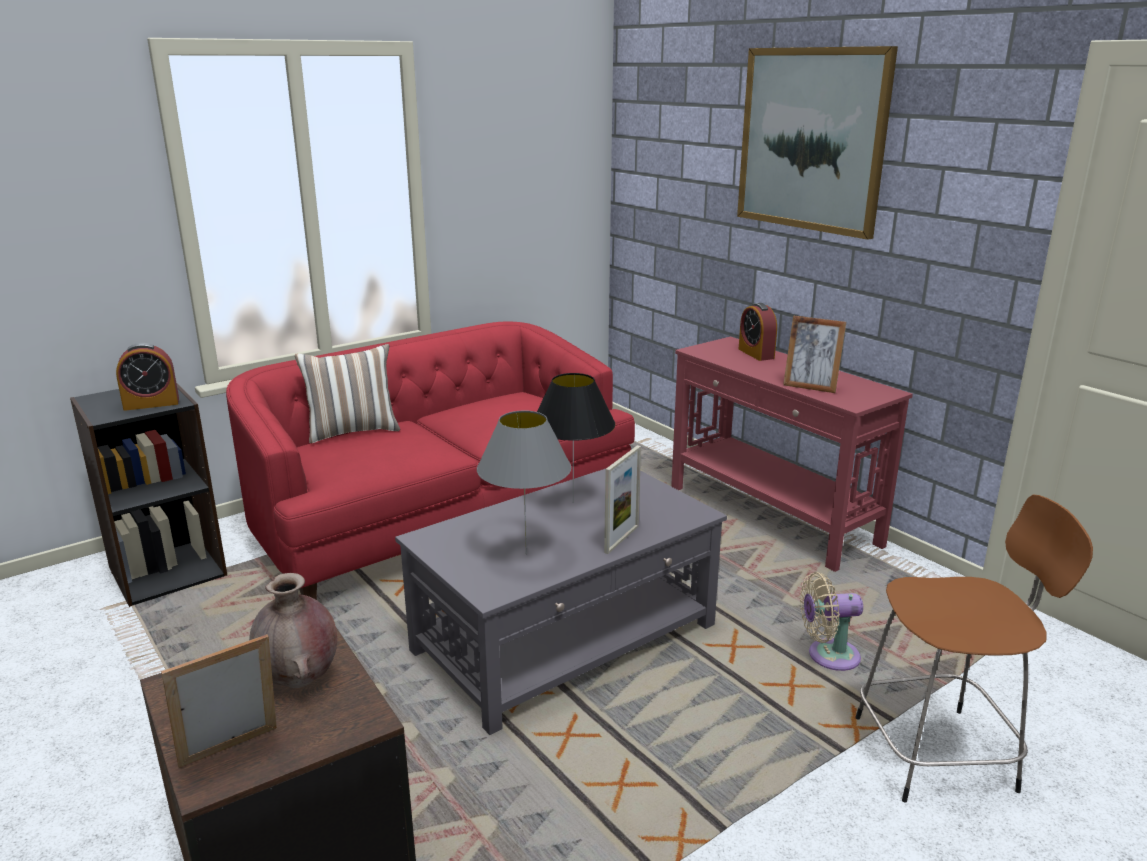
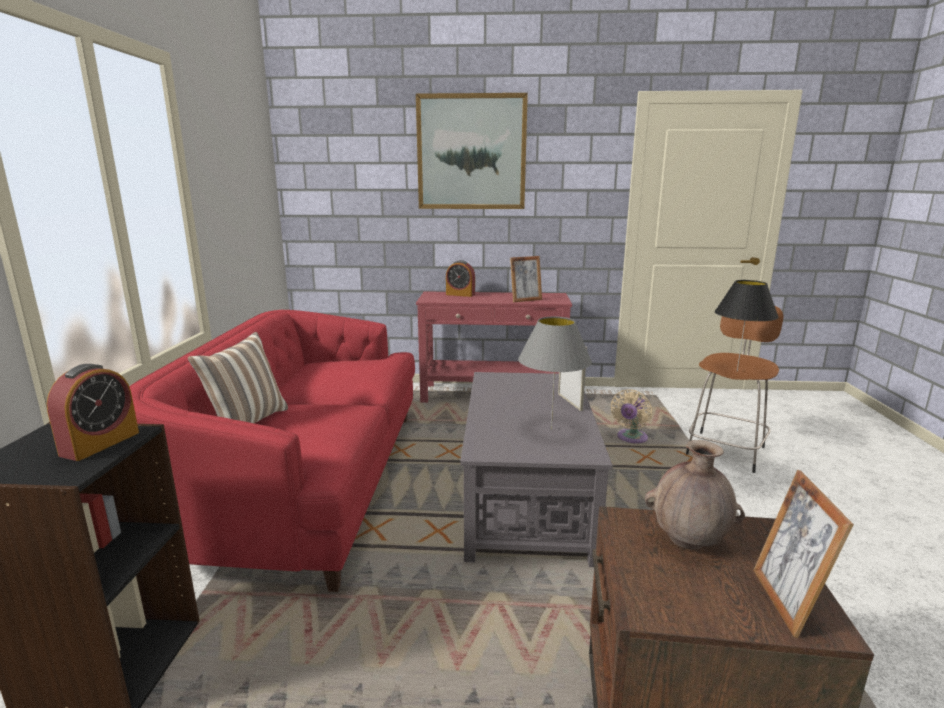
camera: 50 degrees left, 5 degrees down
(573, 502) = (504, 398): black table lamp -> black table lamp (737, 371)

